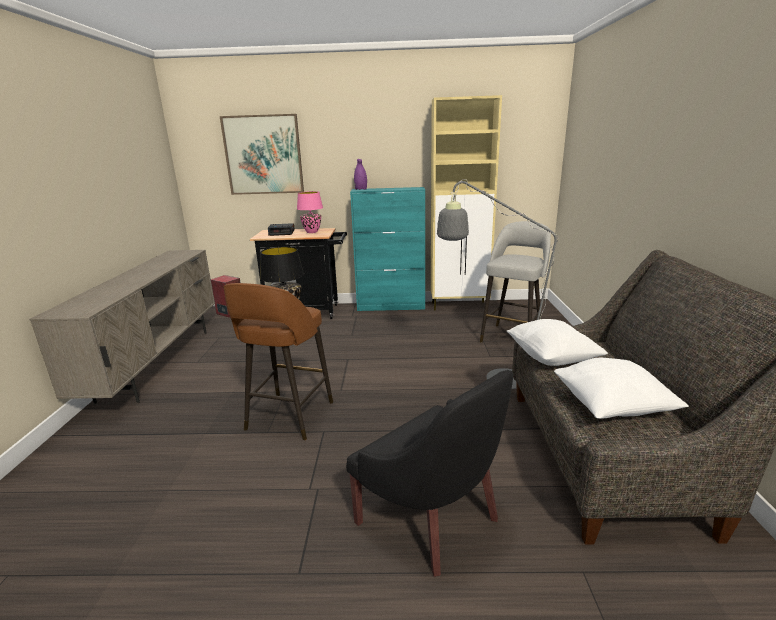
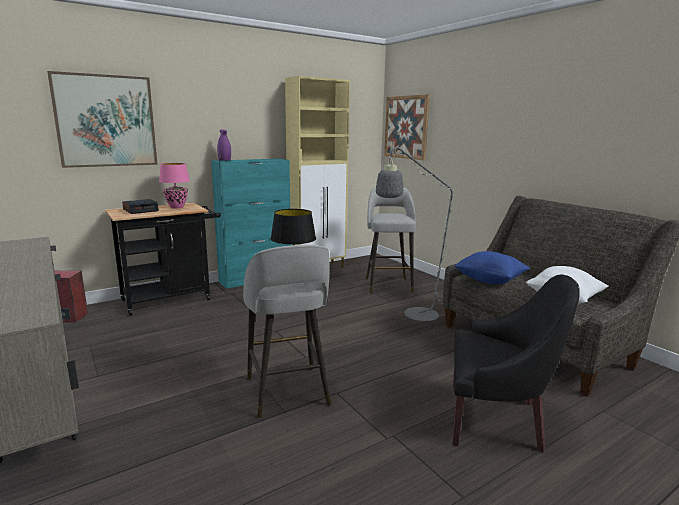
camera: 35 degrees left, 5 degrees down
(288, 417) = (287, 393): brown stool -> grey stool
(551, 358) = (489, 281): white pillow -> blue pillow
(579, 148) = (406, 127): none -> picture

